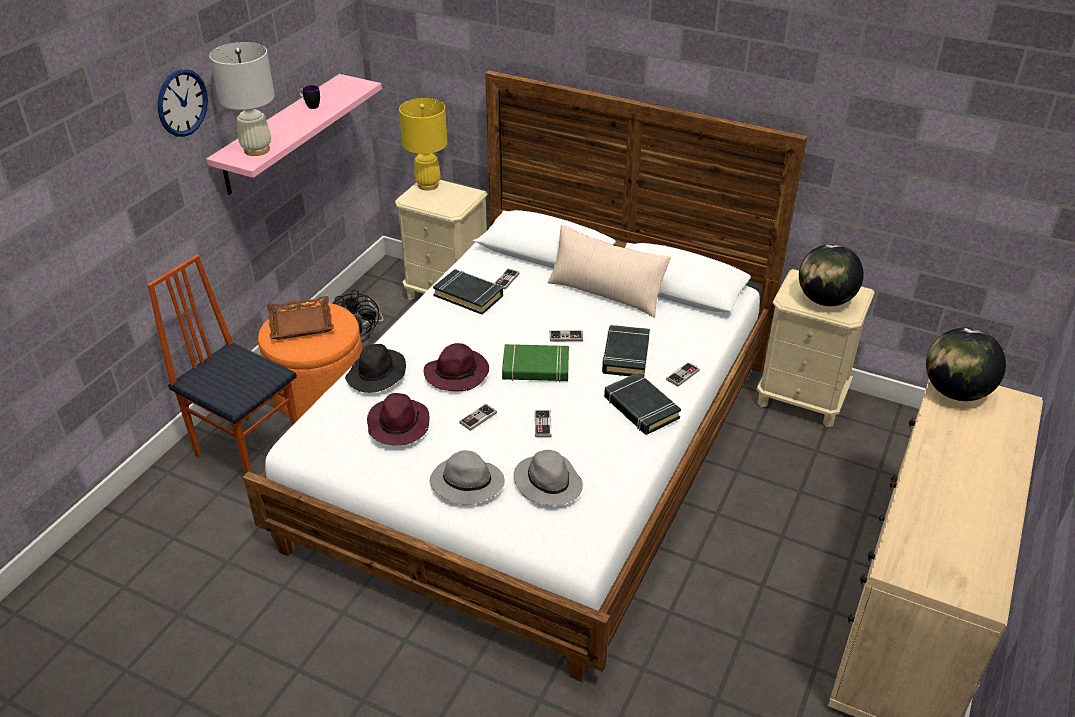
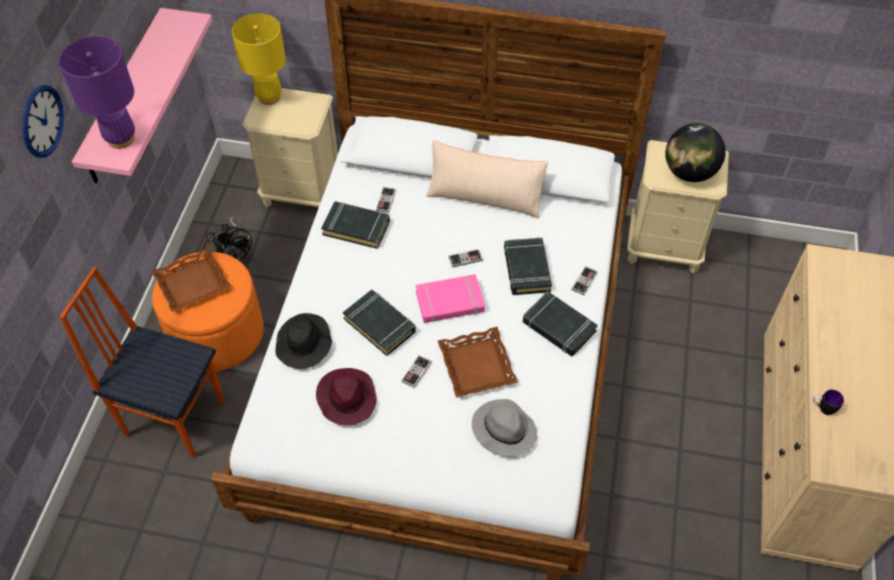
camera: 15 degrees left, 15 degrees up
(256, 150) = (120, 139): white table lamp -> purple table lamp
(310, 106) = (150, 63): mug -> mug (822, 408)
(457, 373) = (380, 325): purple hat -> black book
(466, 483) = (431, 448): grey hat -> none
(535, 368) = (450, 302): green book -> pink book
(542, 424) = (477, 366): game controller -> brown tray
(955, 392) = (832, 267): globe -> none

